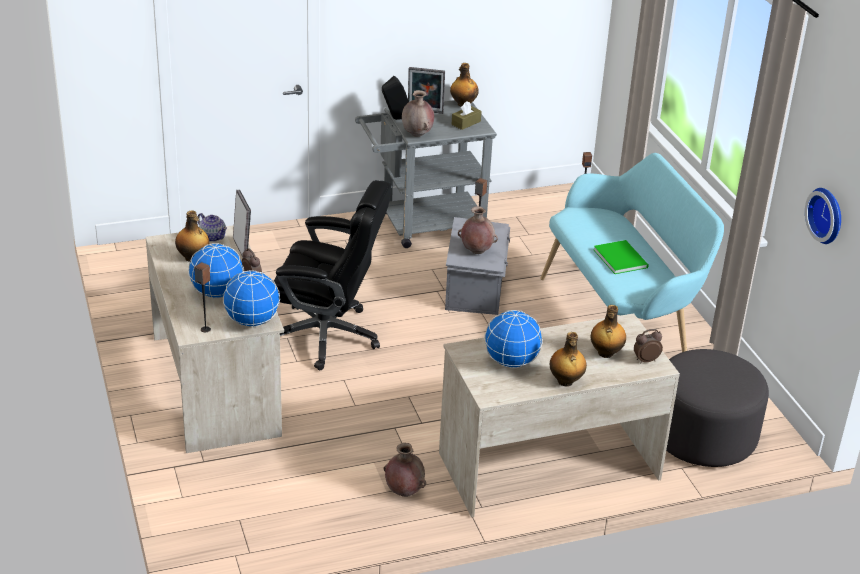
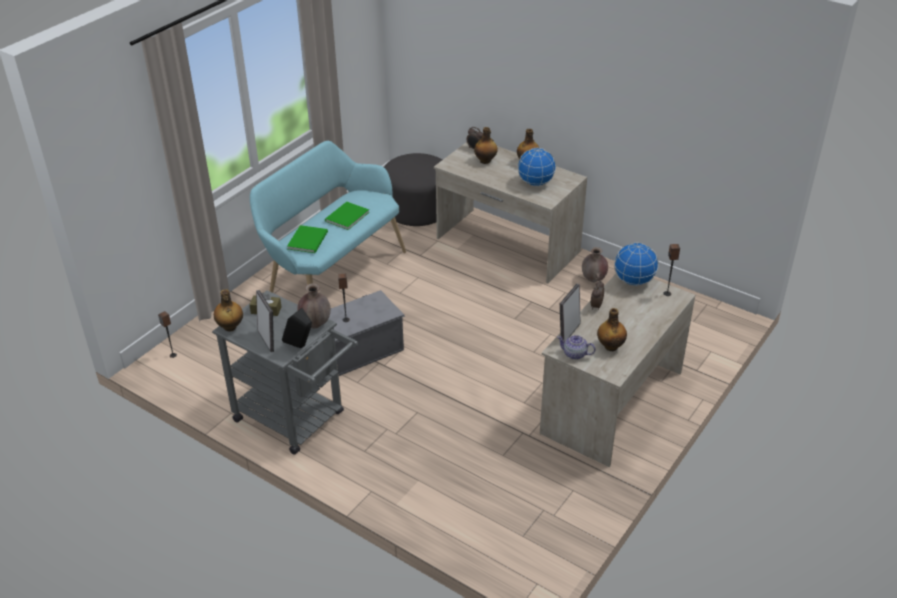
camera: 125 degrees left, 5 degrees up
(212, 237) = (575, 354): teapot -> teapot turned 75 degrees counterclockwise
(216, 293) = (629, 311): globe -> none
(327, 336) = (498, 385): black office chair -> none
(476, 251) = (369, 310): brown vase -> none
(597, 221) = (309, 240): none -> green book
(827, 215) = (356, 55): wall clock -> none

